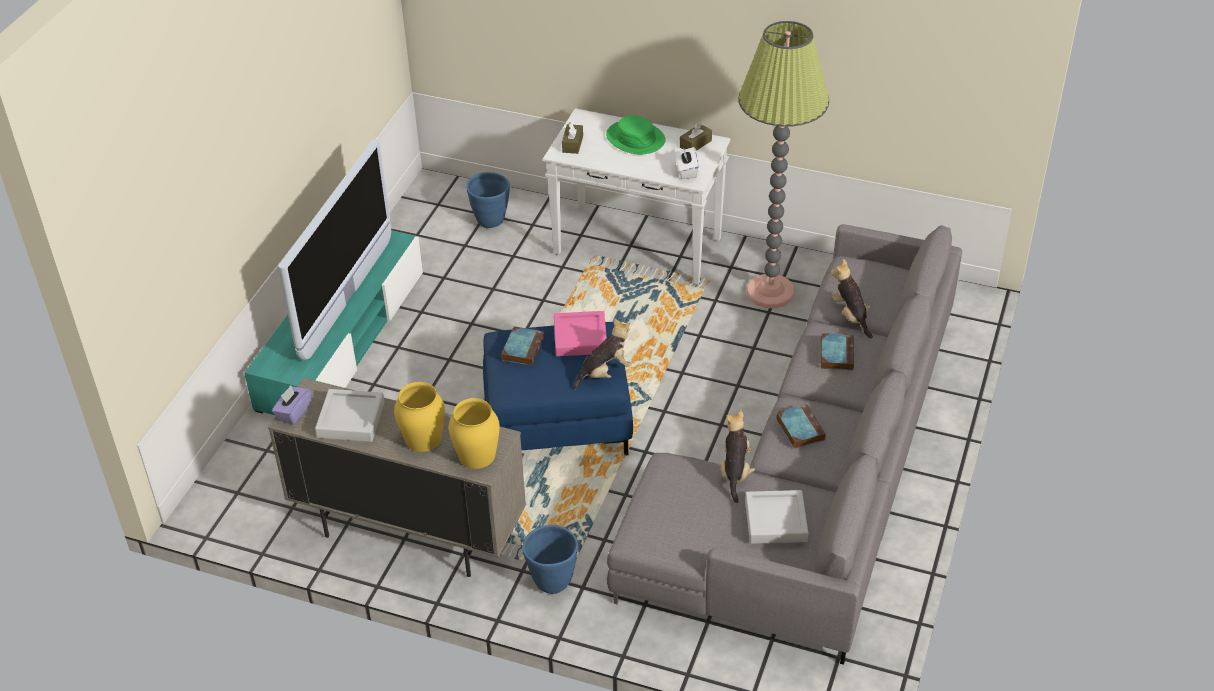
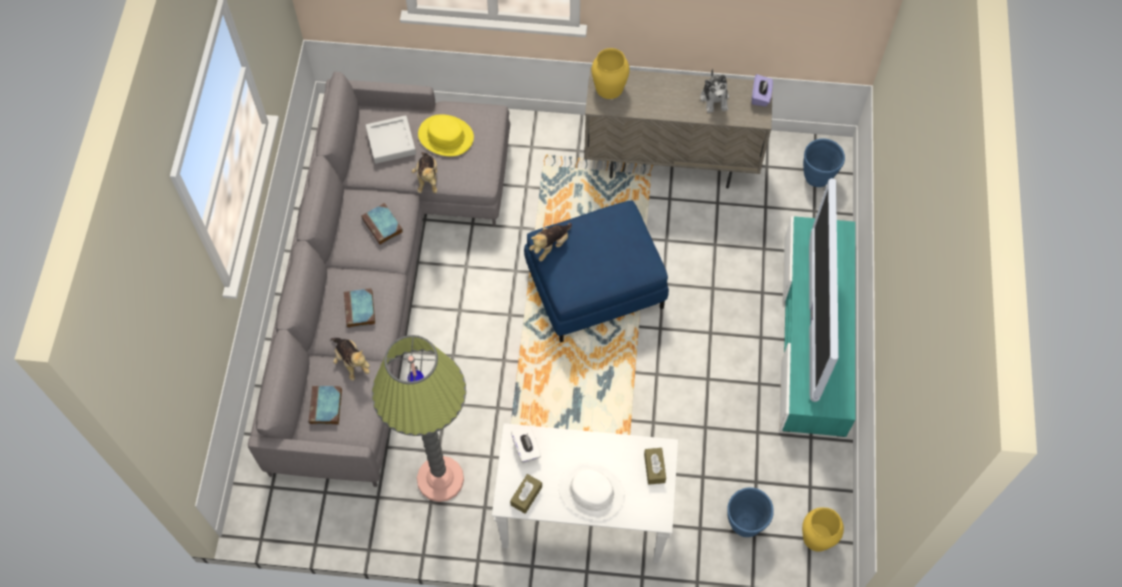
camera: 165 degrees right, 20 degrees up
(351, 420) = (715, 98): grey tray -> plush toy
(423, 438) = (654, 93): yellow vase -> yellow vase (817, 536)
(523, 348) = (626, 256): book -> book (326, 407)
(552, 582) = (554, 146): blue planter -> blue planter (817, 178)
(580, 338) = (581, 277): pink tray -> none
(635, 138) = (591, 492): green hat -> white hat
(701, 515) = (445, 136): none -> yellow hat

